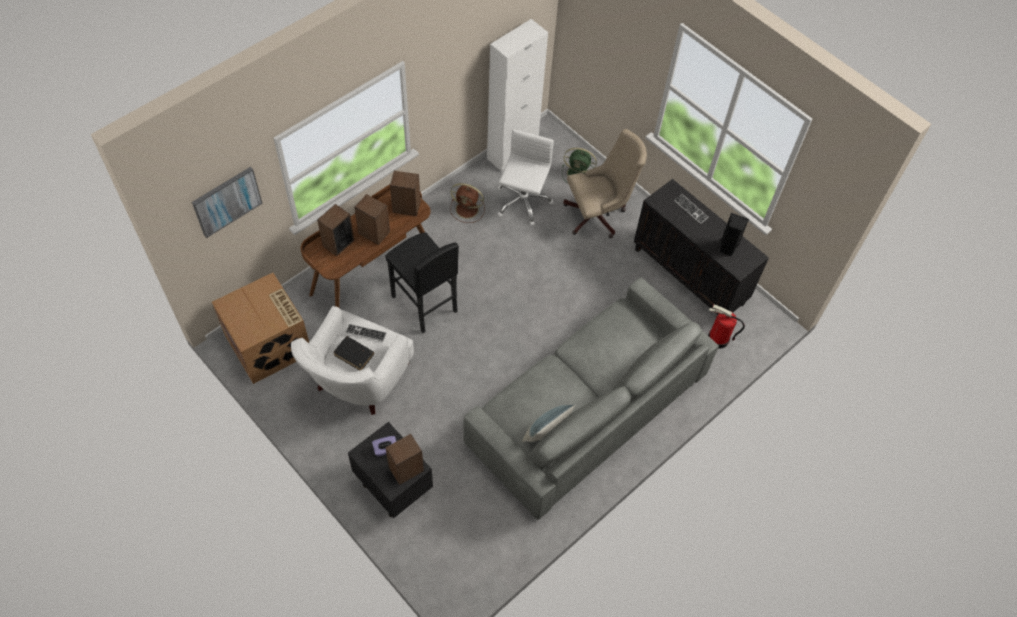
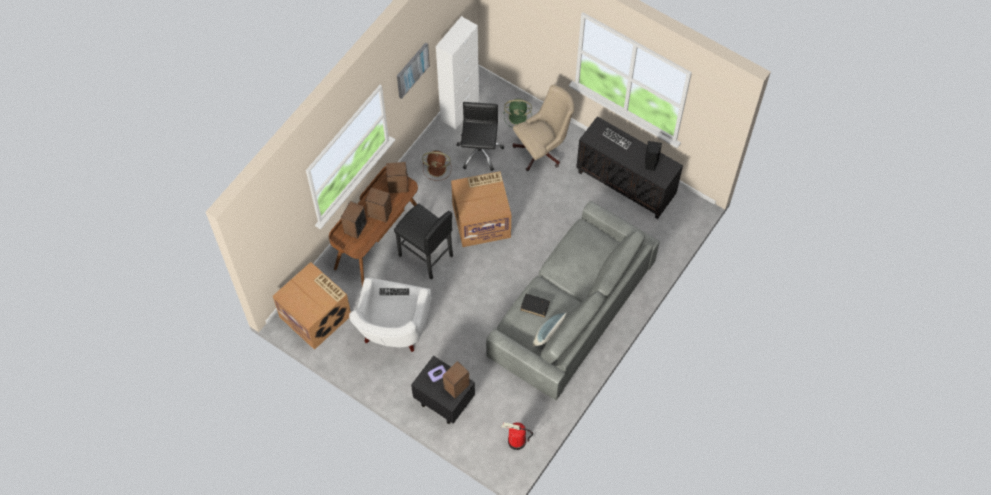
camera: 10 degrees left, 5 degrees up
(227, 201) = (280, 223): picture -> picture (412, 70)
(354, 355) = (390, 311): black book -> black book (535, 306)
(504, 278) = (482, 220): none -> cardboard box
(522, 202) = (479, 152): white office chair -> black office chair
(718, 339) = (657, 232): fire extinguisher -> fire extinguisher (516, 441)

